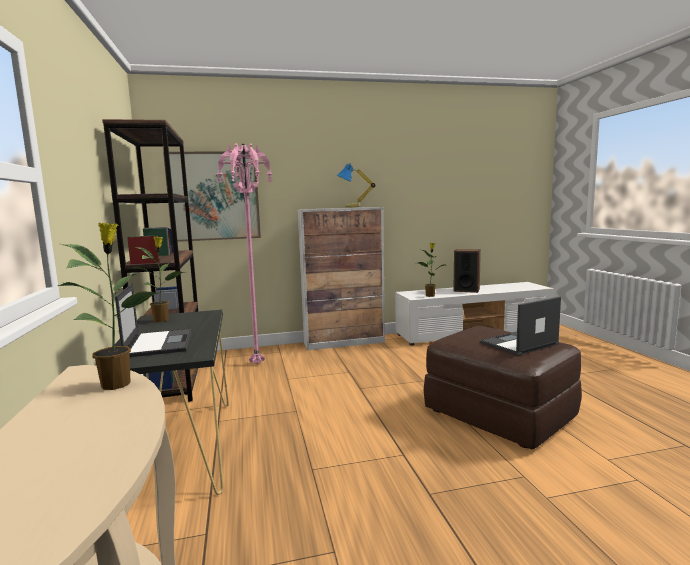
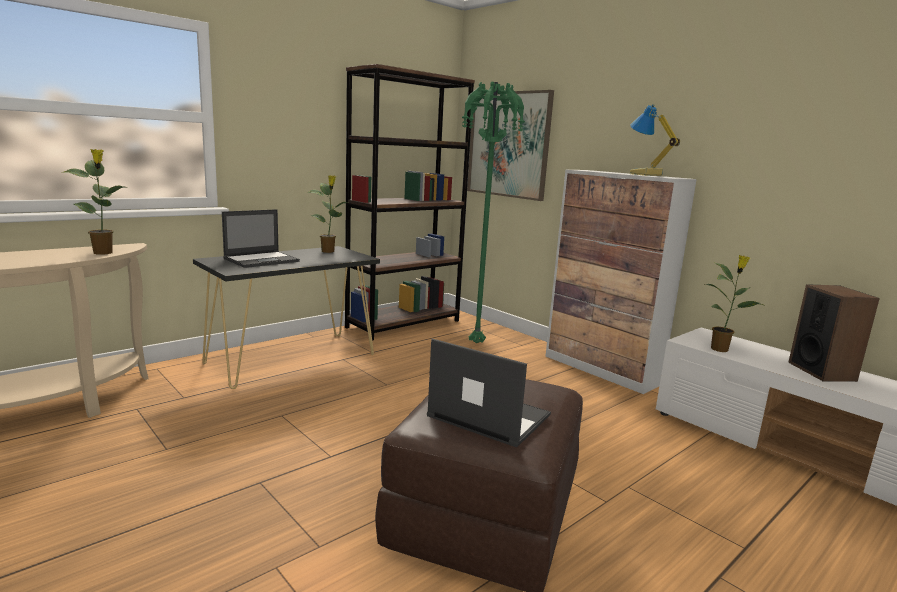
camera: 60 degrees right, 5 degrees up
(258, 363) = (478, 343): pink floor lamp -> green floor lamp

